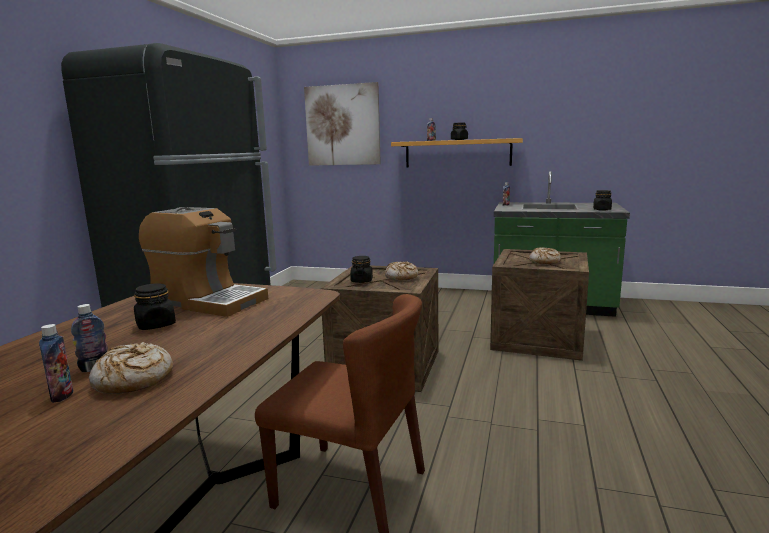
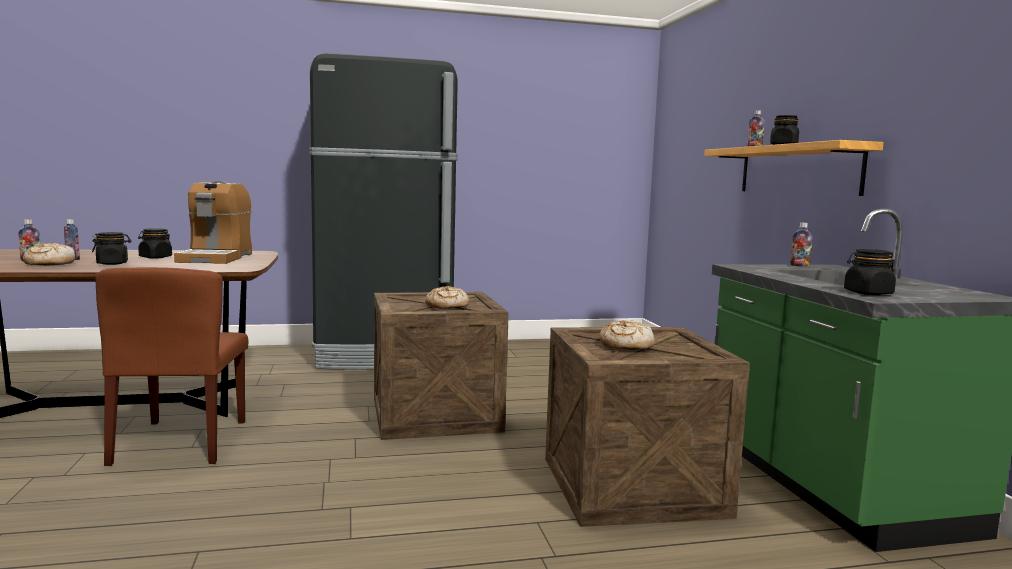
camera: 60 degrees right, 5 degrees down
(342, 125) = (695, 127): picture -> none
(361, 281) = (416, 298): black jar -> black jar (112, 263)

